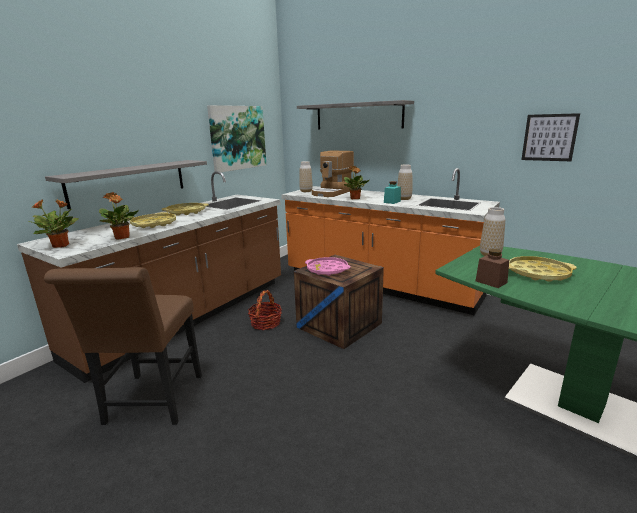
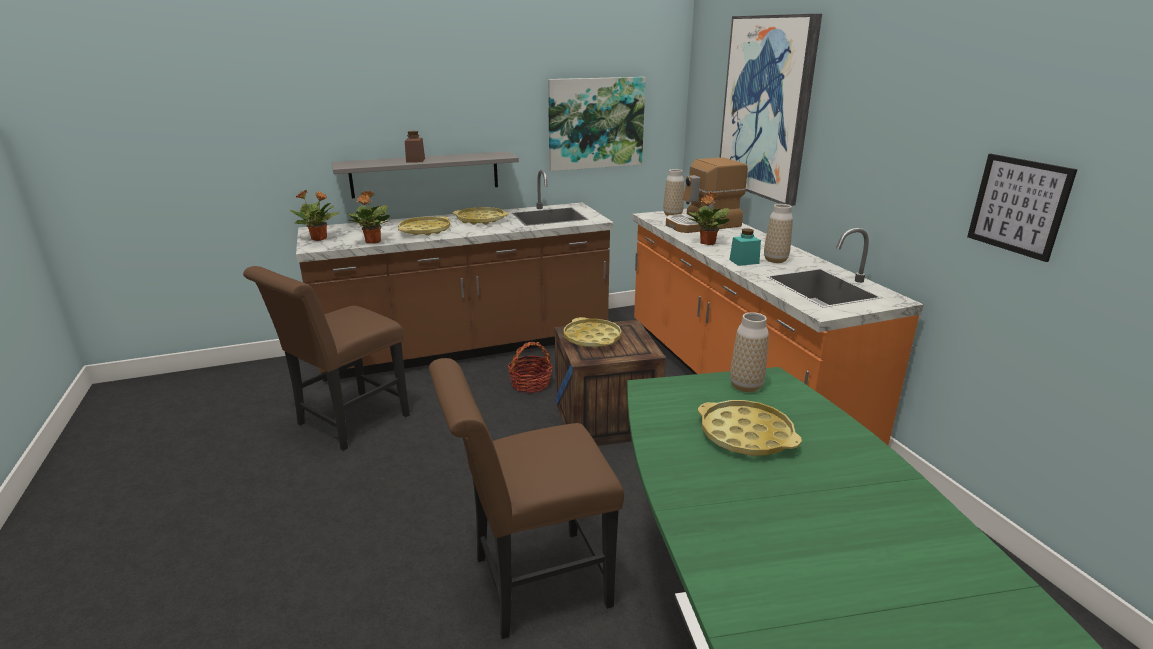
camera: 35 degrees right, 5 degrees up
(327, 270) = (592, 338): pink tray -> yellow tray
(358, 116) = (767, 108): grey shelf -> picture
(431, 437) = (530, 584): none -> brown chair
(491, 282) = (655, 420): brown jar -> brown jar (415, 160)

